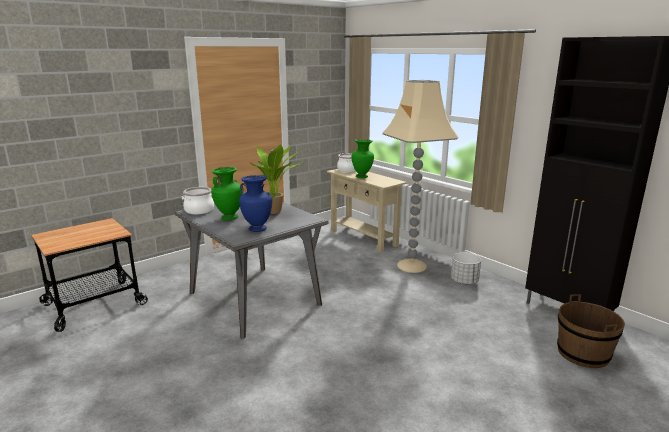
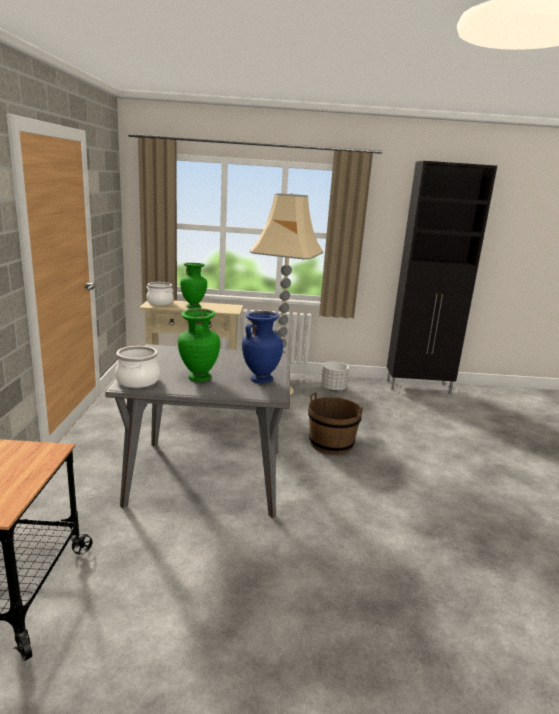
camera: 50 degrees left, 0 degrees up
(276, 212) = (227, 358): potted plant -> none
(583, 353) = (466, 409): brown bucket -> brown bucket (331, 443)

